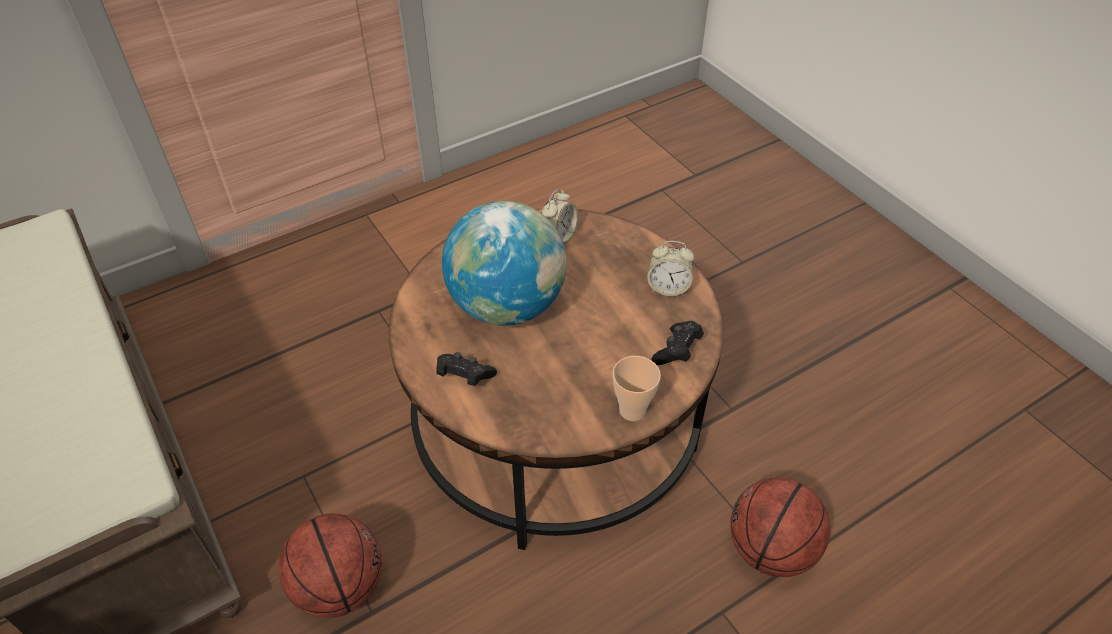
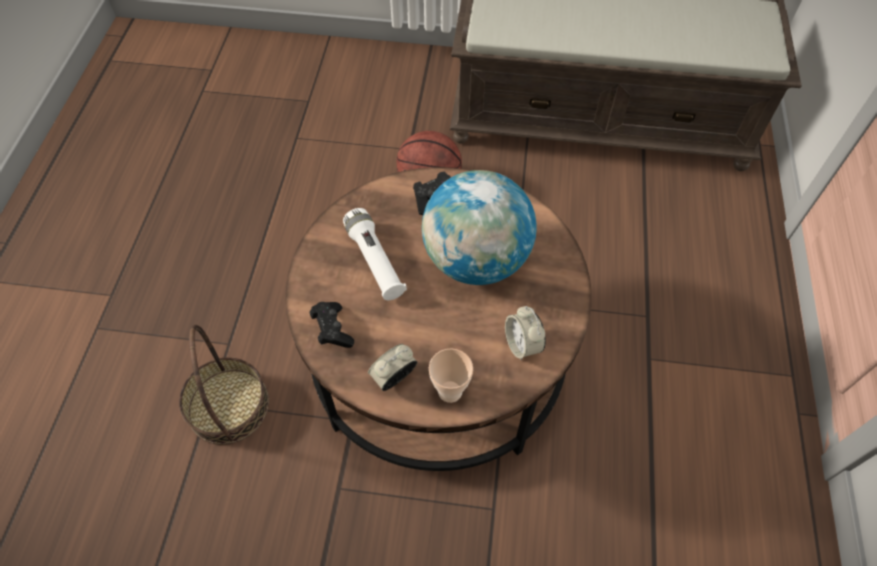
camera: 130 degrees right, 10 degrees up
(582, 371) = (375, 261): none -> white flashlight
(632, 410) = (317, 265): cup -> cup (450, 391)
(770, 549) = (228, 406): basketball -> basket

